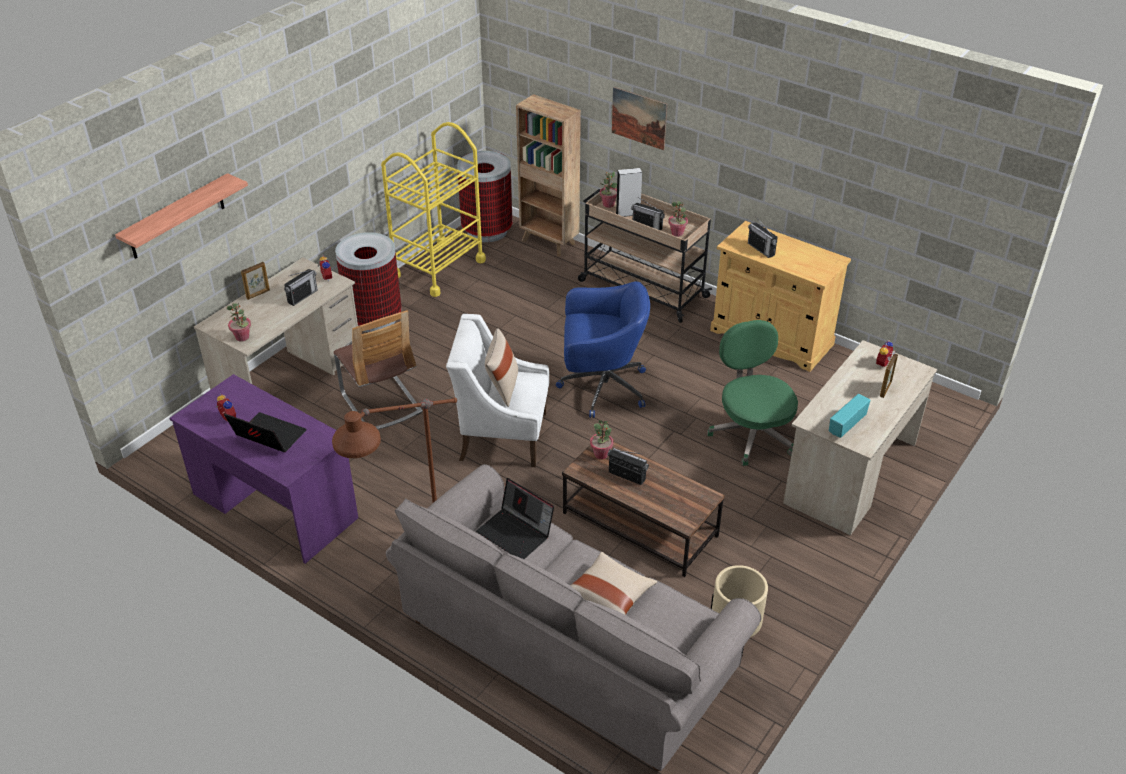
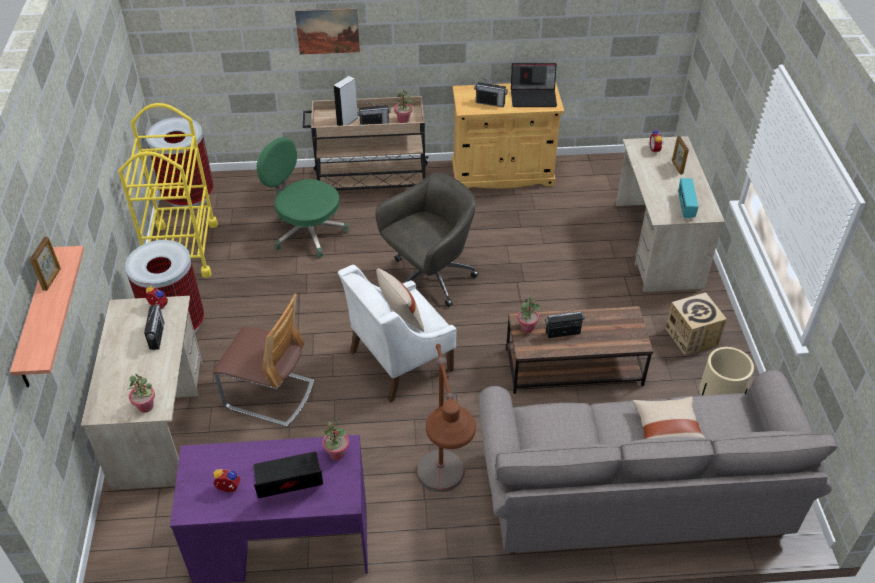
camera: 40 degrees left, 5 degrees up
(258, 294) = (110, 357): picture frame -> picture frame (52, 279)
(516, 533) = (553, 427): laptop -> laptop (534, 97)
(549, 243) = (254, 181): brown bookcase -> none
(601, 387) = (429, 278): blue office chair -> grey office chair
(608, 204) = (323, 121): potted plant -> potted plant (337, 453)
(752, 434) = (569, 253): green office chair -> green office chair (307, 232)
(783, 566) = (691, 336): none -> cardboard box

